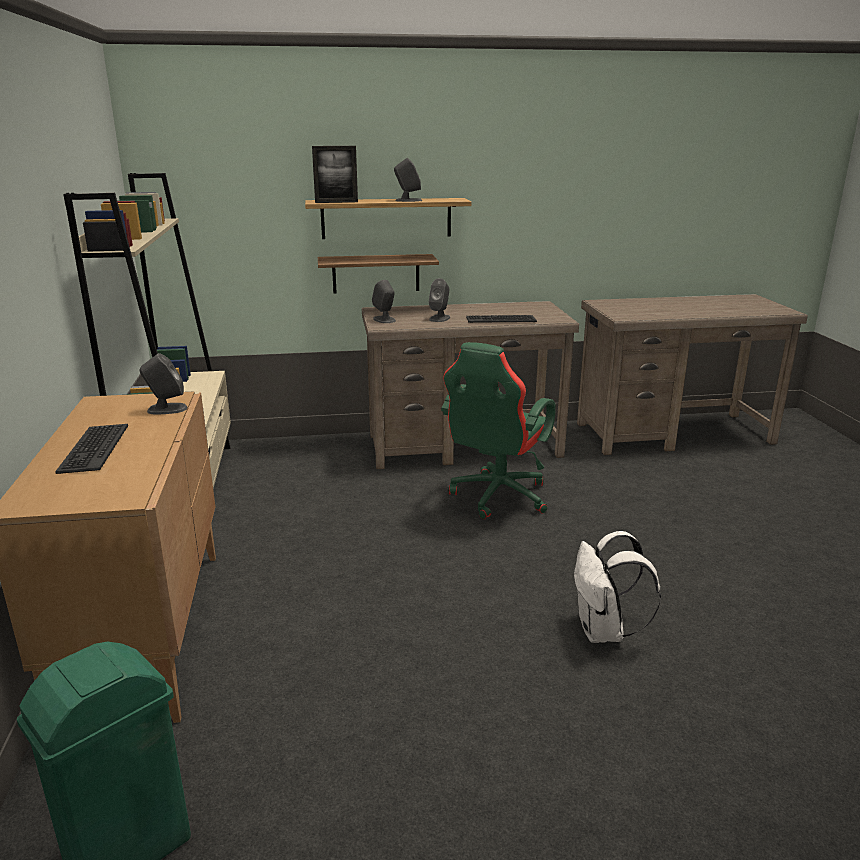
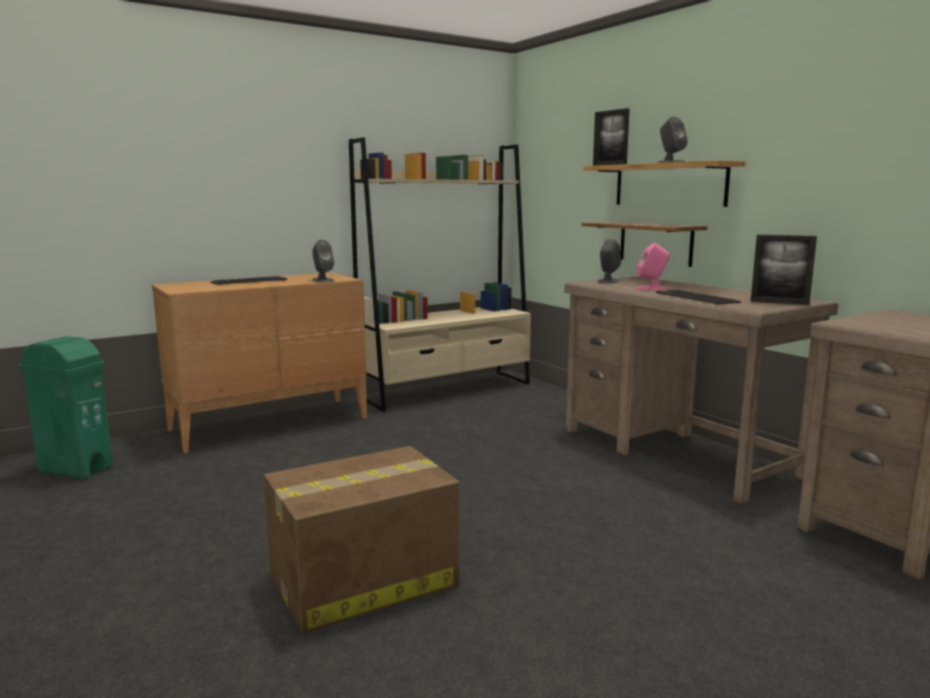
camera: 65 degrees right, 10 degrees down
(439, 318) = (651, 288): grey speaker -> pink speaker
(496, 500) = (576, 487): green office chair -> none
(541, 310) = (779, 303): none -> picture frame
(604, 632) = (361, 581): white backpack -> cardboard box

